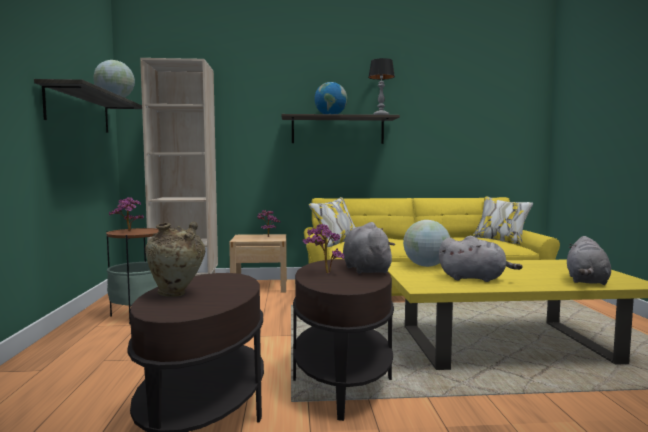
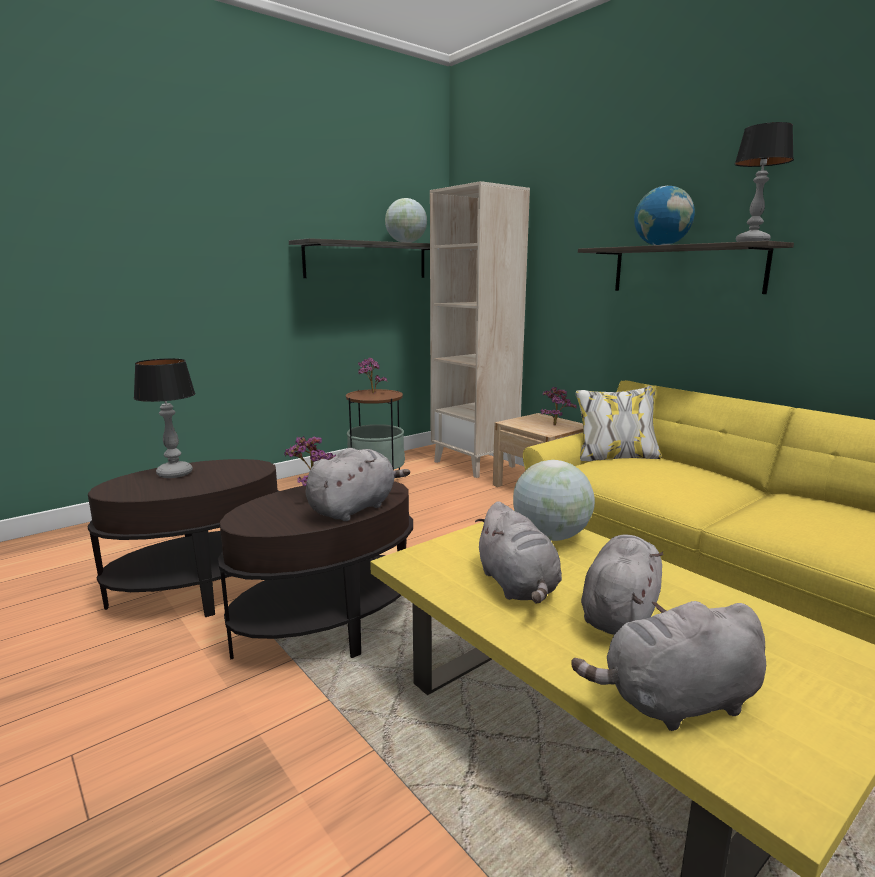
camera: 55 degrees right, 10 degrees up
(176, 294) = (175, 473): beige vase -> table lamp
(515, 273) = (620, 613): none -> grey plush toy

